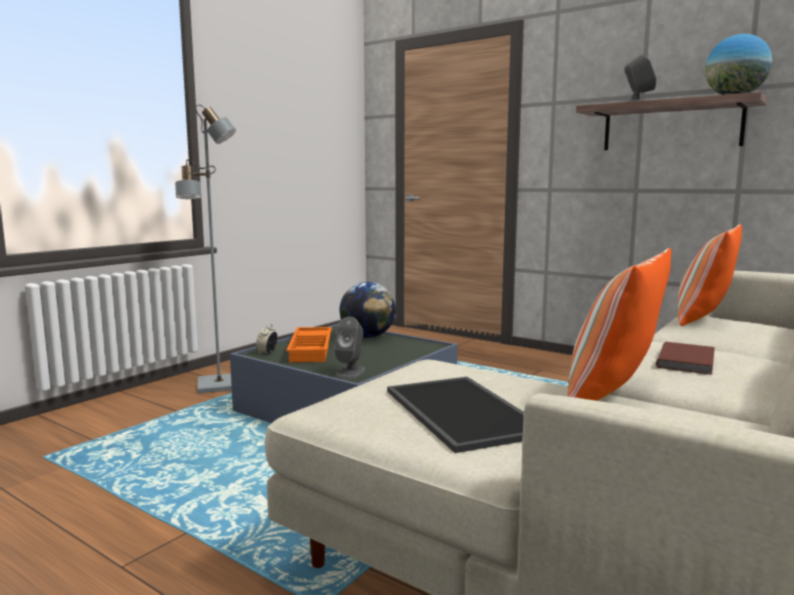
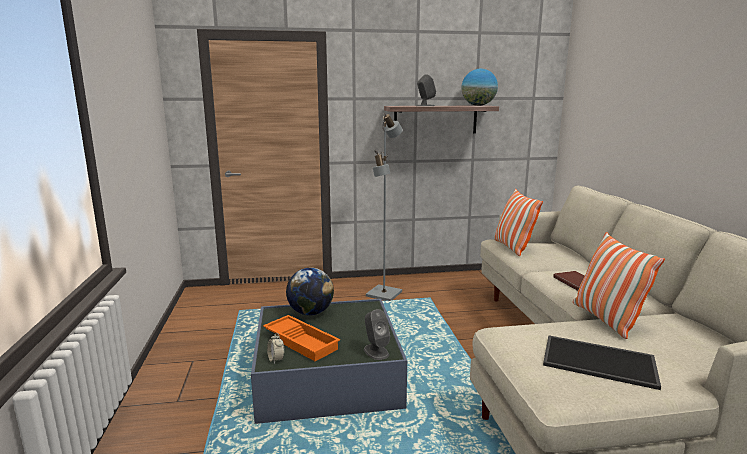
camera: 45 degrees left, 5 degrees up
(219, 384) = (184, 405): grey floor lamp -> grey floor lamp (383, 294)

